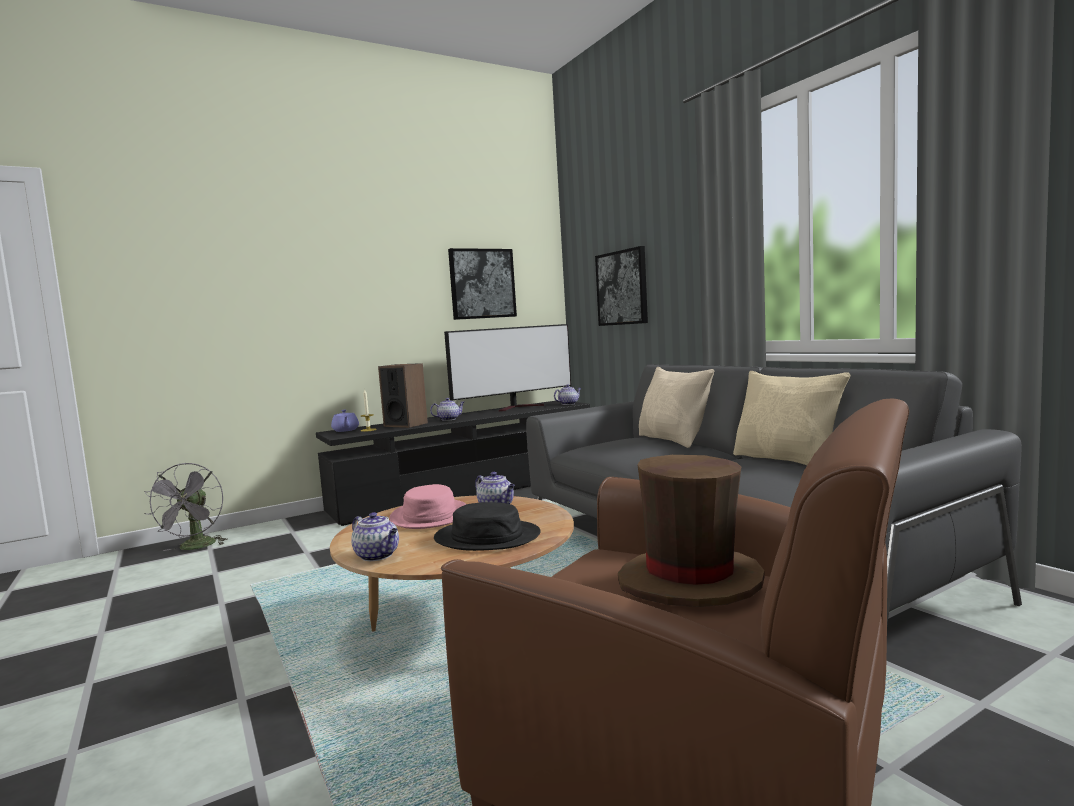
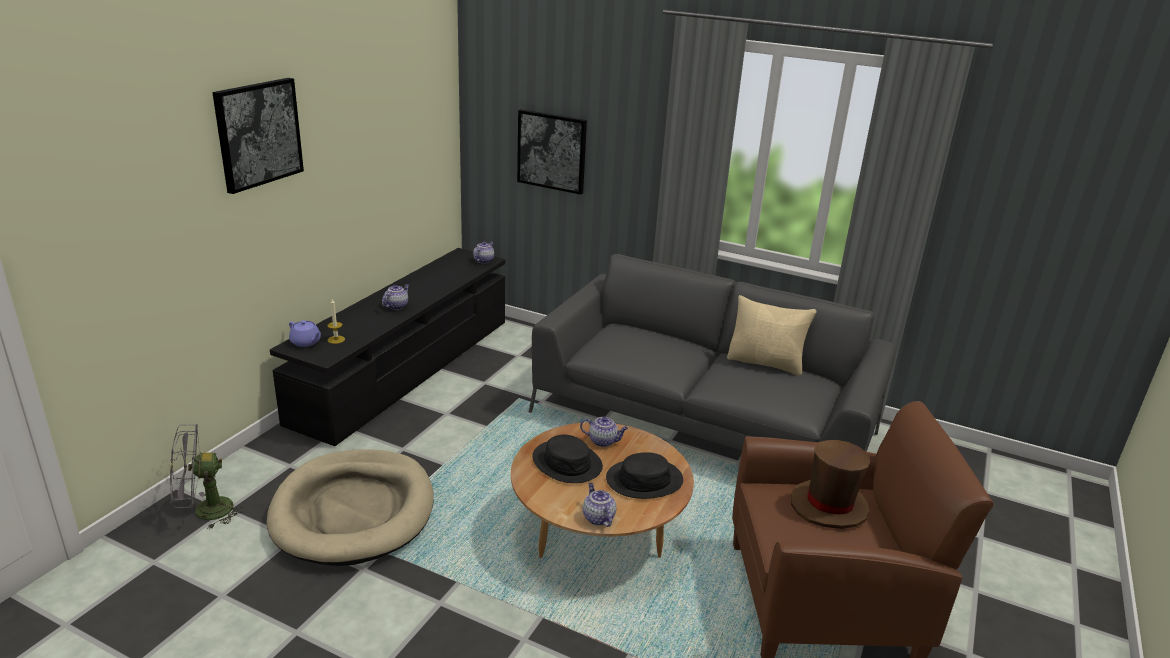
camera: 35 degrees left, 20 degrees up
(195, 547) = (204, 512): grey fan -> grey fan turned 105 degrees clockwise
(284, 565) = (353, 511): none -> beige dog bed
(378, 556) = (598, 518): teapot -> teapot turned 120 degrees counterclockwise
(405, 424) = (363, 323): speaker -> none
(430, 516) = (567, 462): pink hat -> black hat
(482, 283) = (397, 139): picture -> picture (258, 133)
(519, 407) = (437, 270): television -> none
(673, 440) = (659, 335): beige pillow -> none

